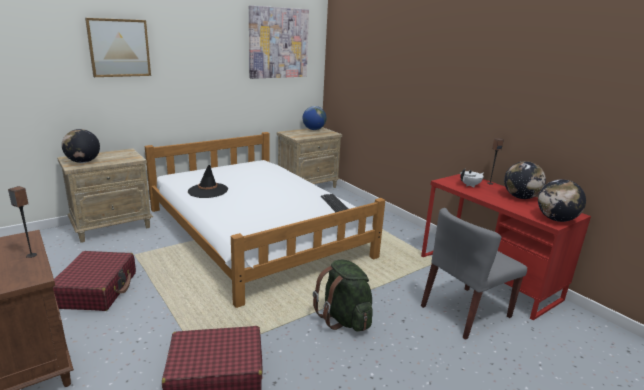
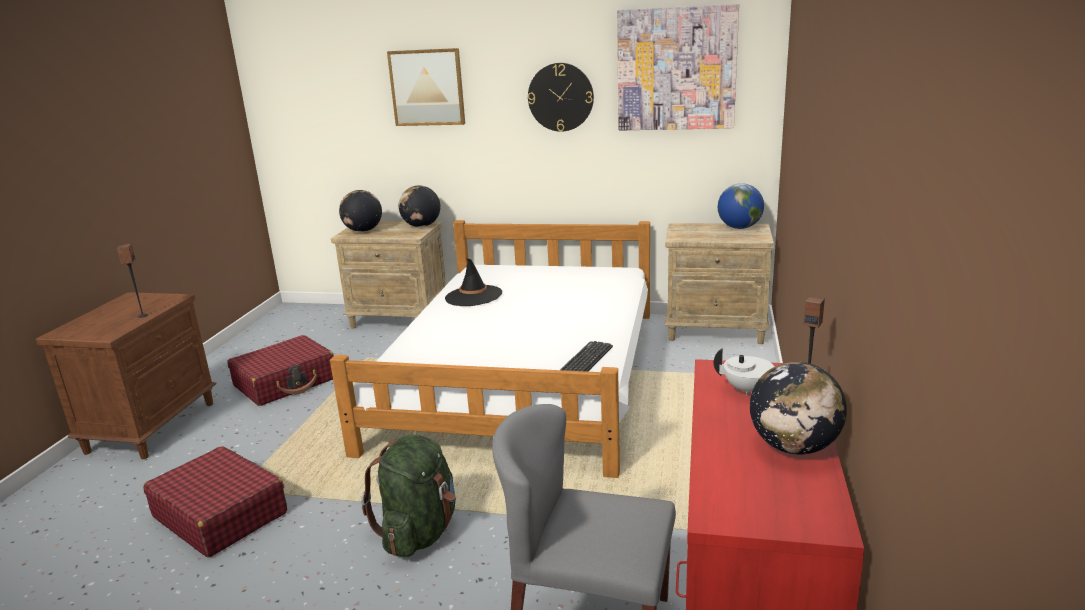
camera: 50 degrees right, 0 degrees up
(215, 57) = (560, 97): none -> wall clock
(556, 219) = (743, 513): globe -> globe (421, 226)

